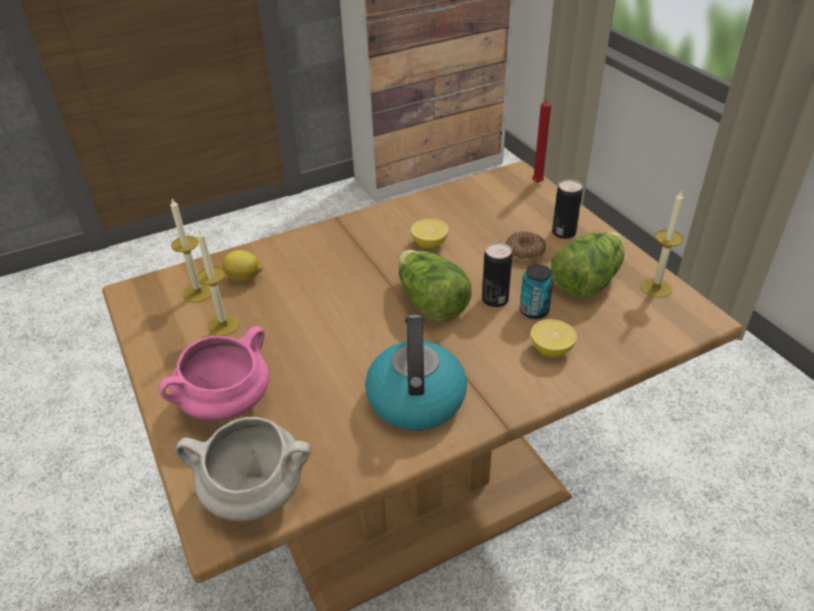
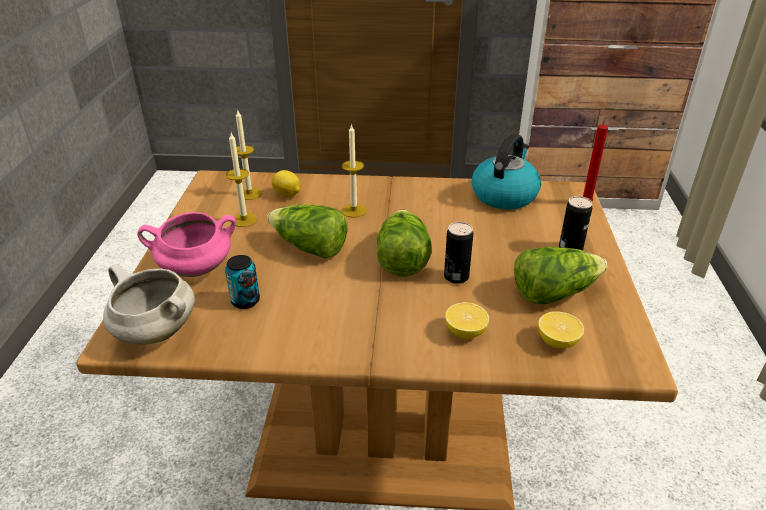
camera: 30 degrees right, 5 degrees down
(328, 328) = (309, 248): none -> lettuce
(415, 398) = (322, 320): kettle -> kettle (504, 195)
(429, 244) = (444, 218): lemon -> lemon (557, 341)
(524, 252) = (519, 251): donut -> none
(534, 311) = (481, 297): can -> can (245, 301)
(656, 288) = (616, 323): candle -> candle (354, 210)

